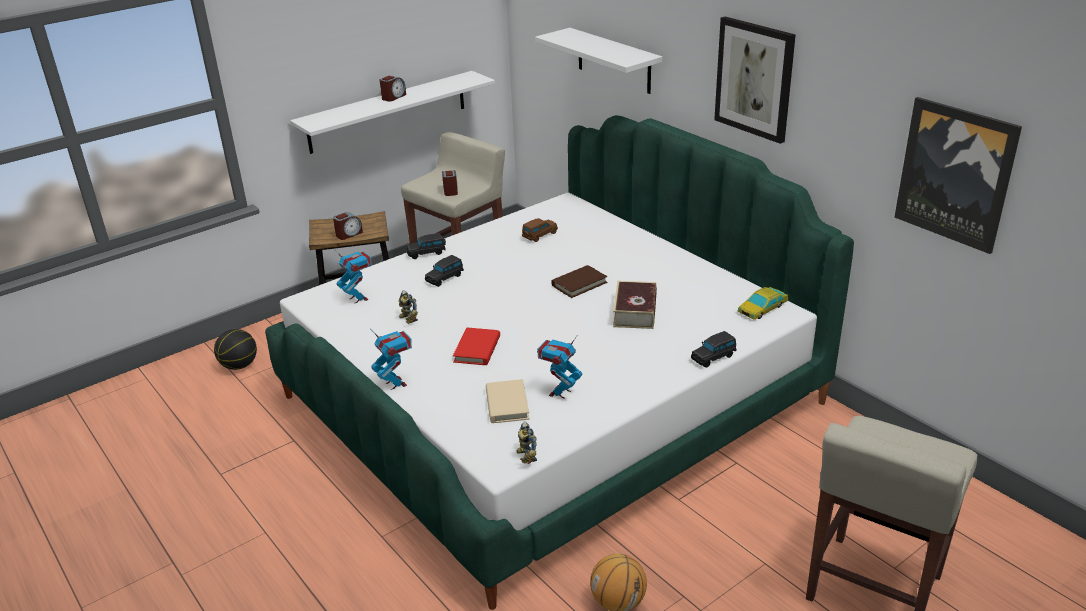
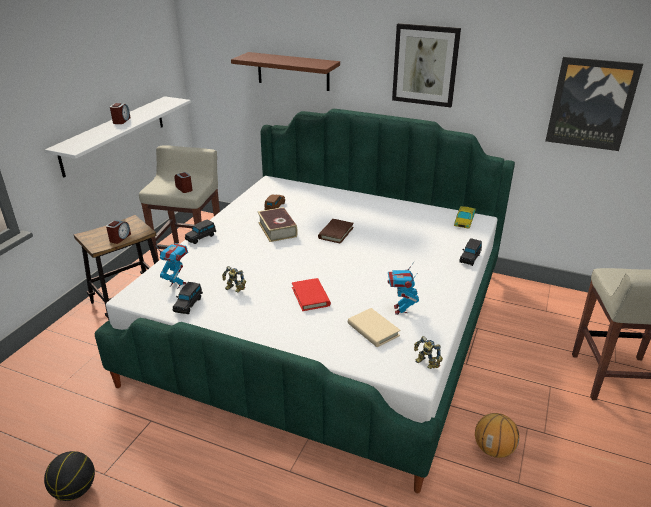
camera: 30 degrees left, 0 degrees up
(239, 365) = (49, 374): basketball -> basketball (74, 490)
(396, 383) = (273, 340): toy robot -> none
(445, 278) = (234, 252): black toy car -> black toy car (188, 304)
(614, 61) = (293, 71): white shelf -> brown shelf
(635, 312) = (391, 242): book -> book (277, 229)

